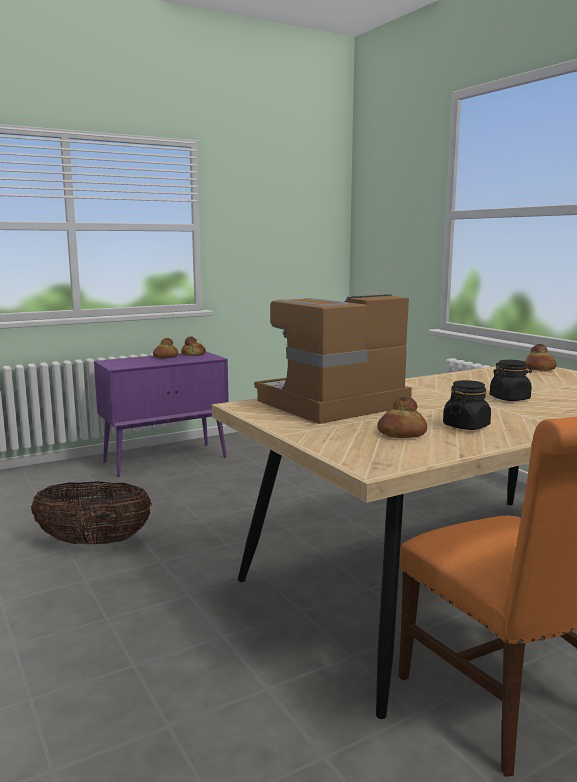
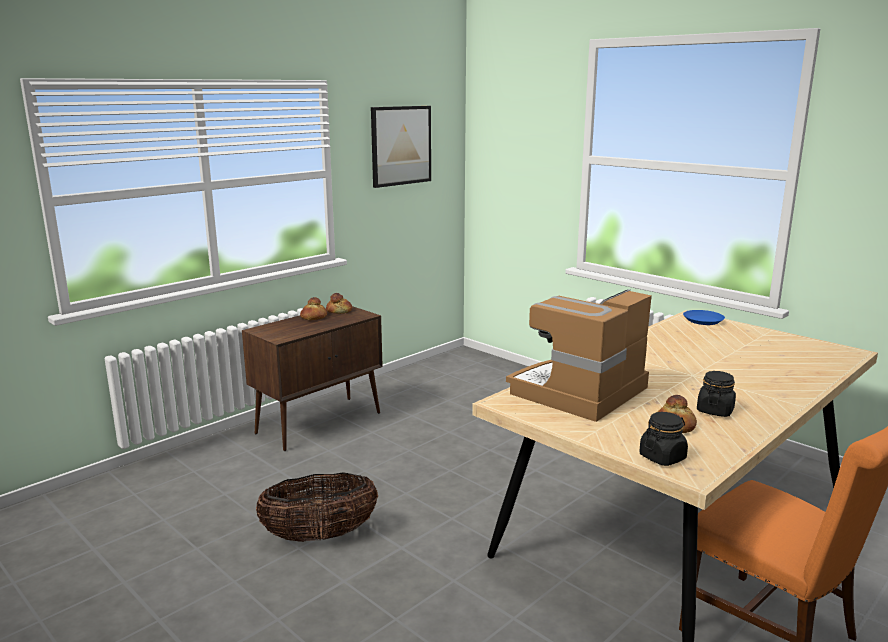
camera: 15 degrees left, 5 degrees up
(166, 459) = (320, 422): purple cabinet -> brown cabinet
(277, 209) = (401, 145): none -> picture
(509, 398) = (715, 367): black jar -> black jar (662, 457)
(540, 368) = (703, 320): bread -> blue plate

